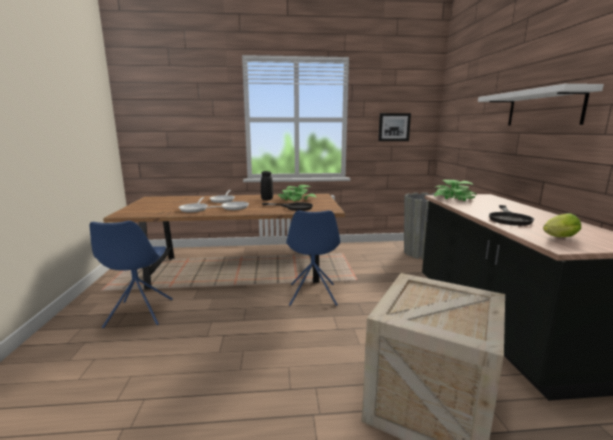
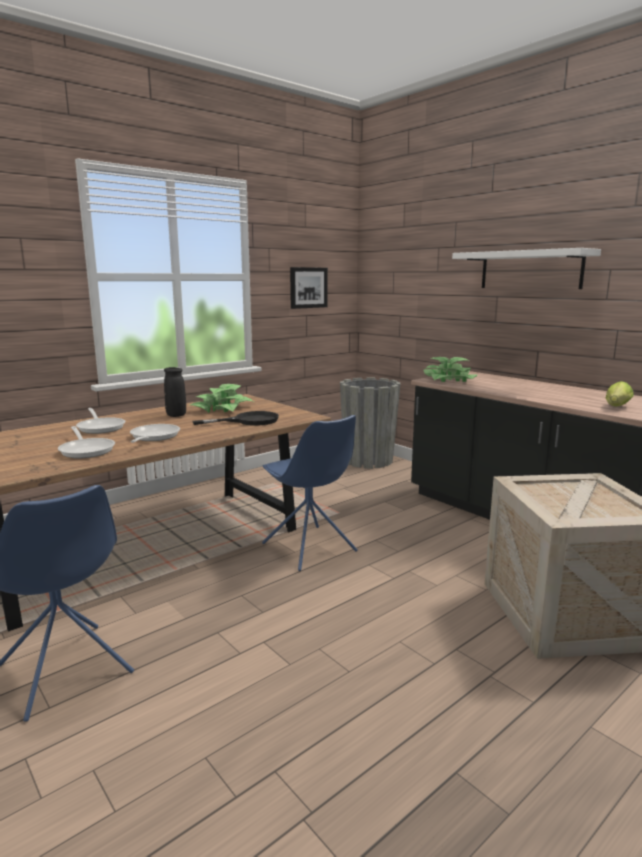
camera: 35 degrees left, 0 degrees up
(509, 218) = (545, 395): black frying pan -> none

